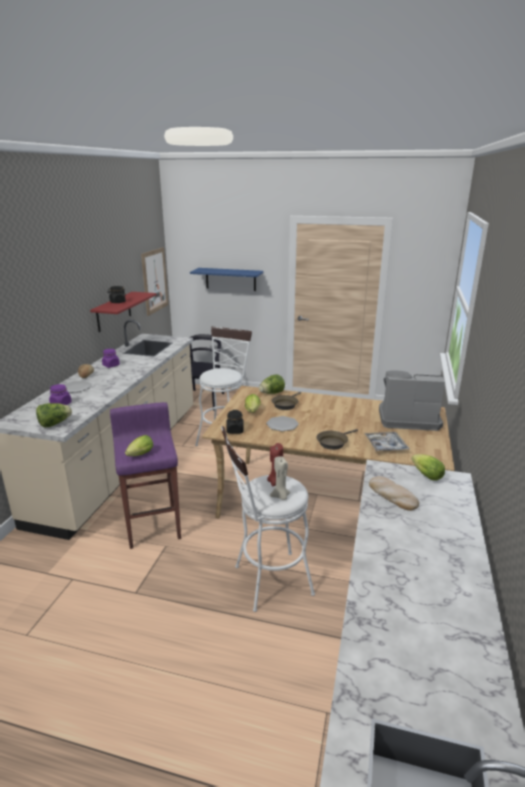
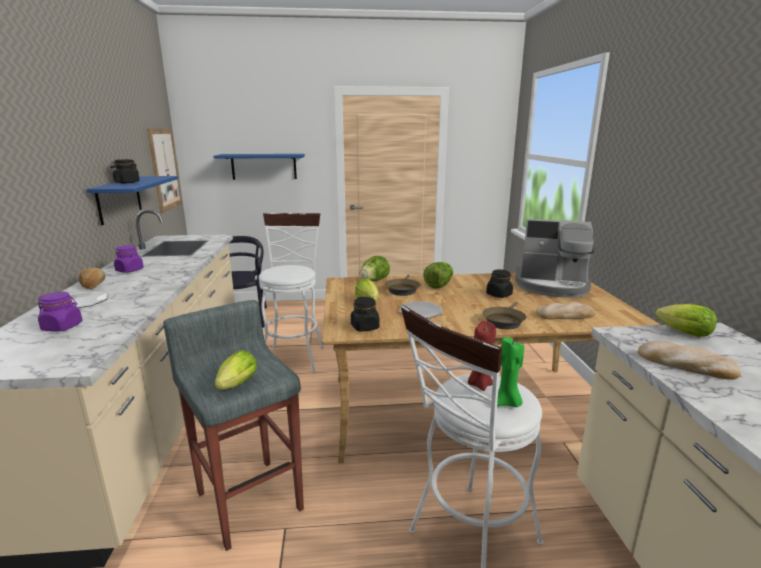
camera: 20 degrees left, 5 degrees down
(54, 424) = (61, 357): lettuce -> lettuce (439, 285)
(114, 311) = (119, 199): red shelf -> blue shelf
(153, 525) = (250, 499): purple stool -> grey stool
(280, 496) = (507, 403): beige candle -> green candle
(354, 420) = (499, 295): none -> black jar
(385, 445) = (565, 315): tray -> bread
(407, 418) = (552, 285): coffee machine -> coffee machine turned 150 degrees counterclockwise

